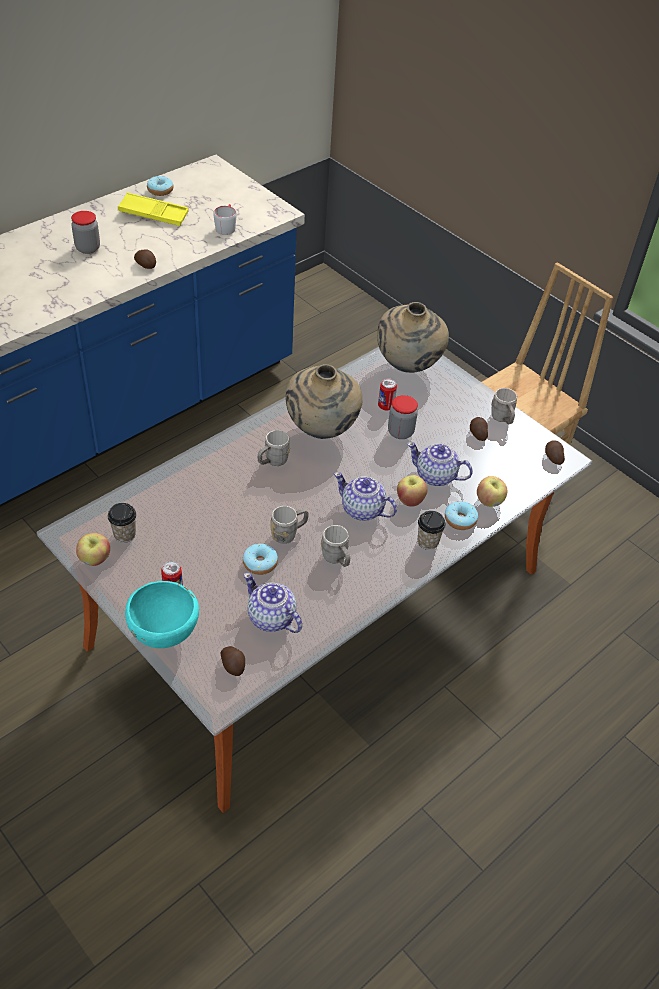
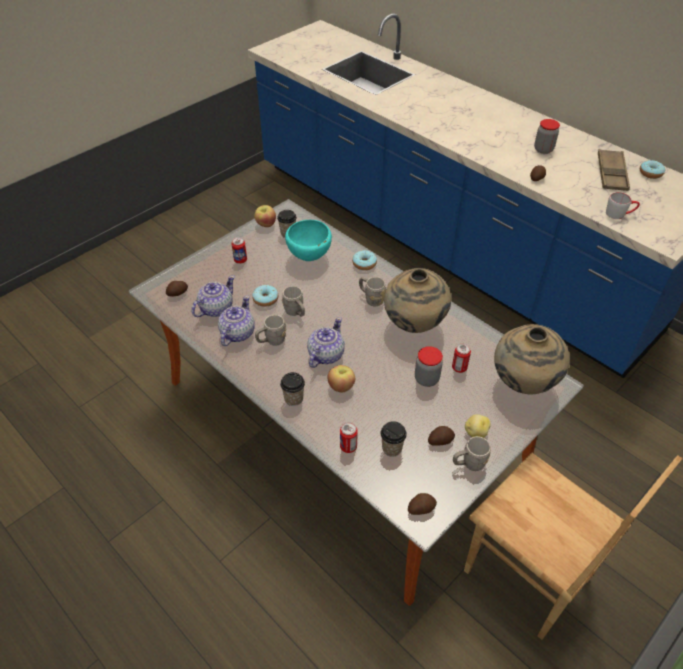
camera: 90 degrees right, 0 degrees up
(153, 214) = (611, 174): yellow tray -> brown tray
(165, 634) = (204, 261): turquoise bowl -> turquoise bowl (309, 257)
(436, 476) = (374, 405): teapot -> teapot (237, 333)
(460, 520) = (321, 422): donut -> donut (364, 264)
(467, 408) = (475, 432): none -> potato
(489, 469) = (392, 448): none -> cup
(489, 501) = (348, 446): apple -> can

